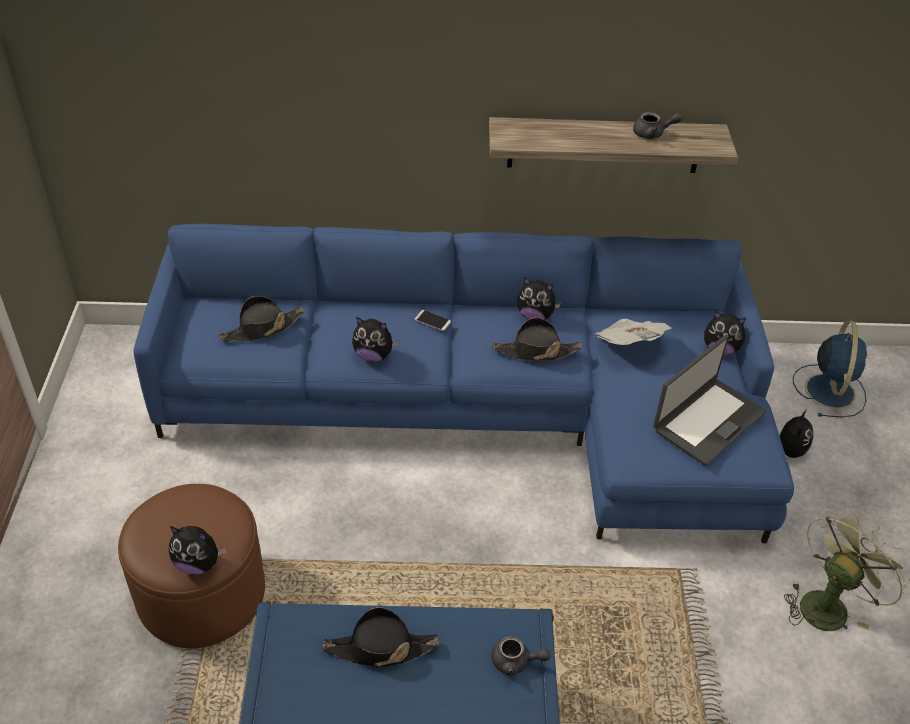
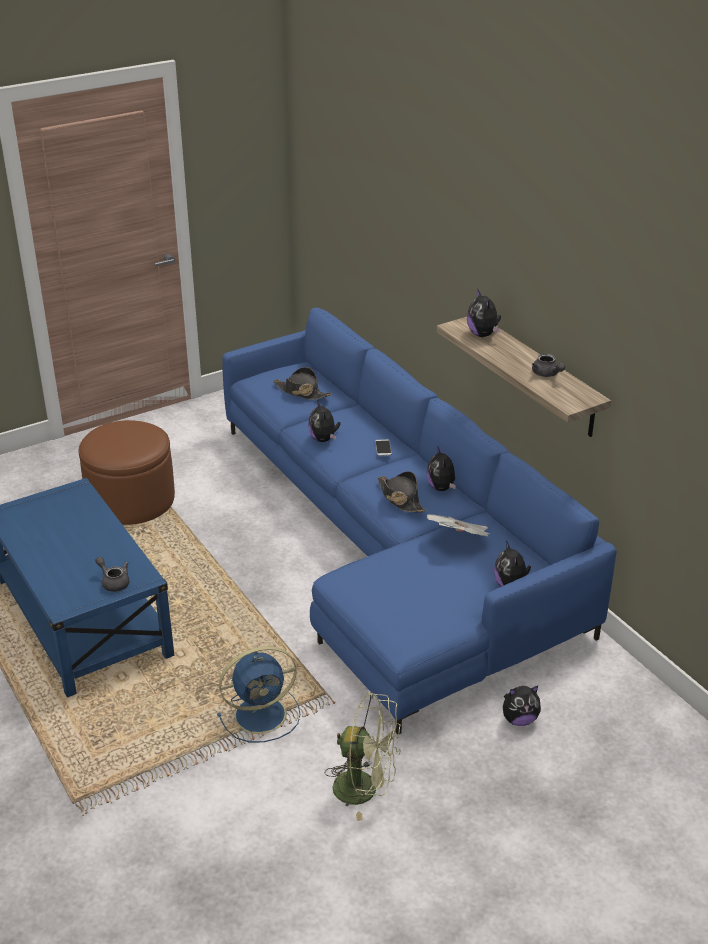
camera: 60 degrees right, 10 degrees down
(198, 563) = (103, 453): plush toy -> plush toy (483, 334)
(380, 648) = (86, 529): black hat -> none
(516, 662) = (114, 582): grey teapot -> grey teapot turned 150 degrees clockwise
(707, 420) = (414, 599): laptop -> none
(829, 390) = (629, 726): blue fan -> blue fan (262, 714)

